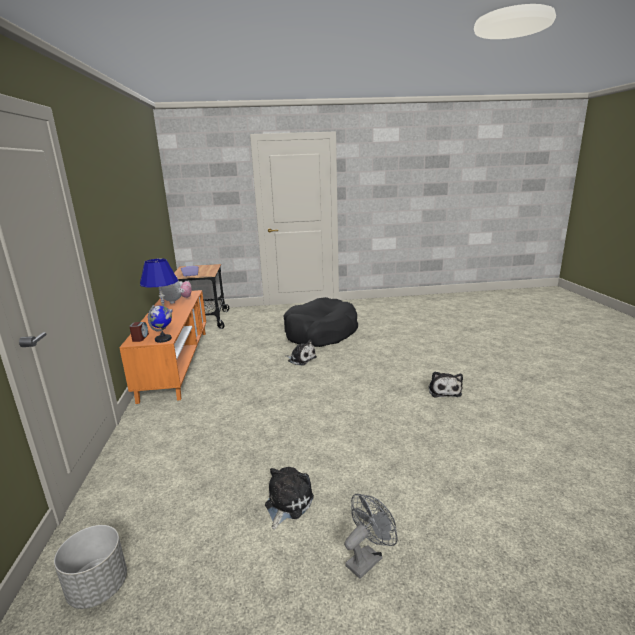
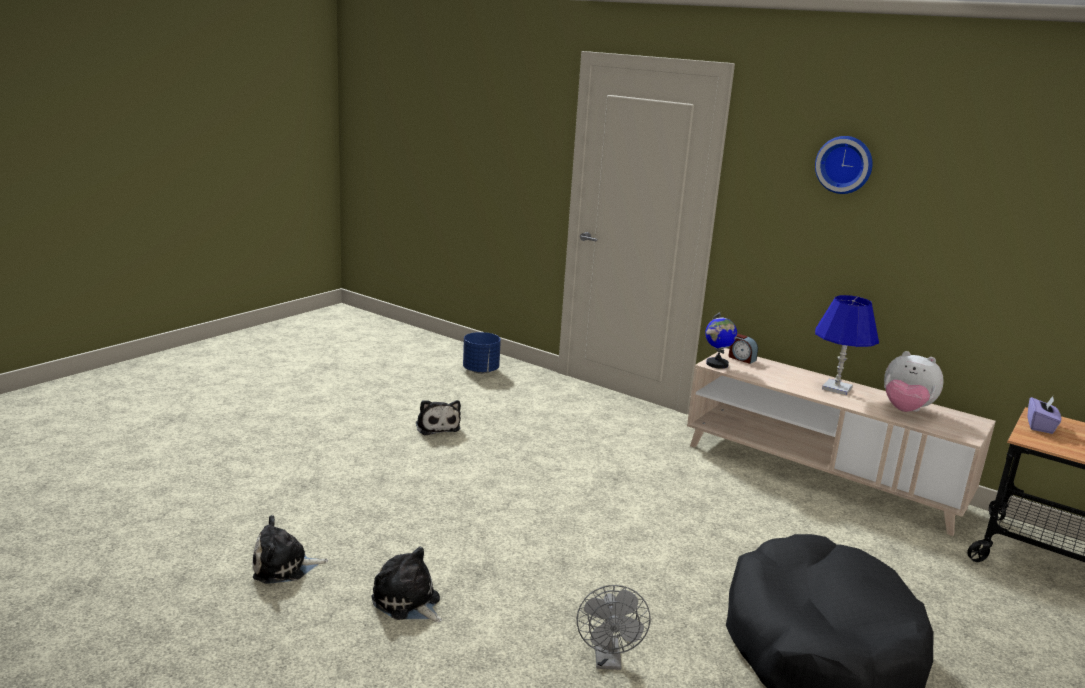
camera: 130 degrees right, 0 degrees up
(98, 587) = (481, 370): grey planter -> blue planter
(108, 185) = (845, 164): none -> wall clock
(176, 363) = (821, 475): orange tv stand -> beige tv stand
(301, 359) = (704, 559): plush toy -> plush toy (284, 567)
(367, 558) = (343, 425): grey fan -> grey fan (608, 661)

